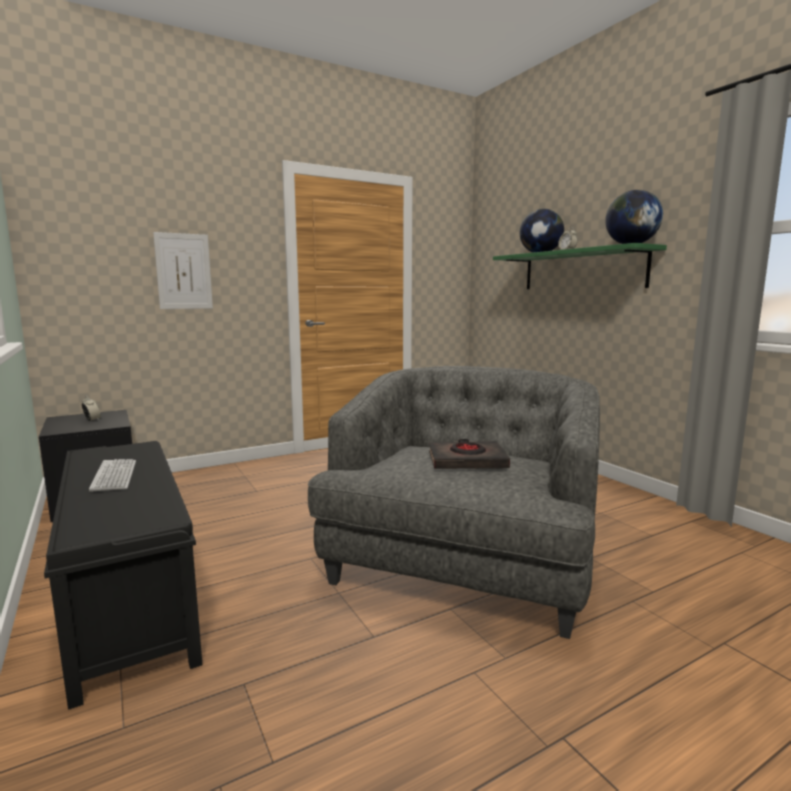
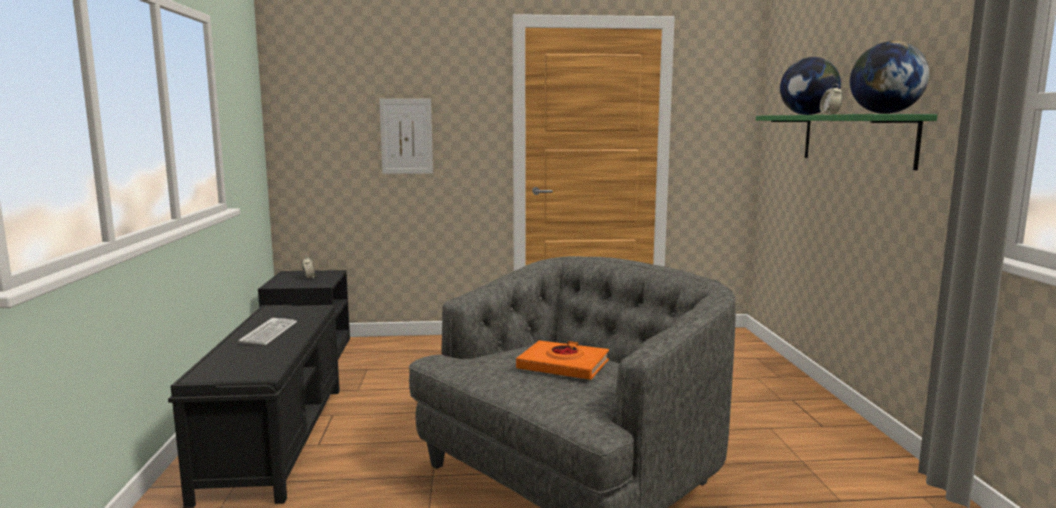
camera: 25 degrees right, 0 degrees up
(467, 461) = (563, 366): black book -> orange book

